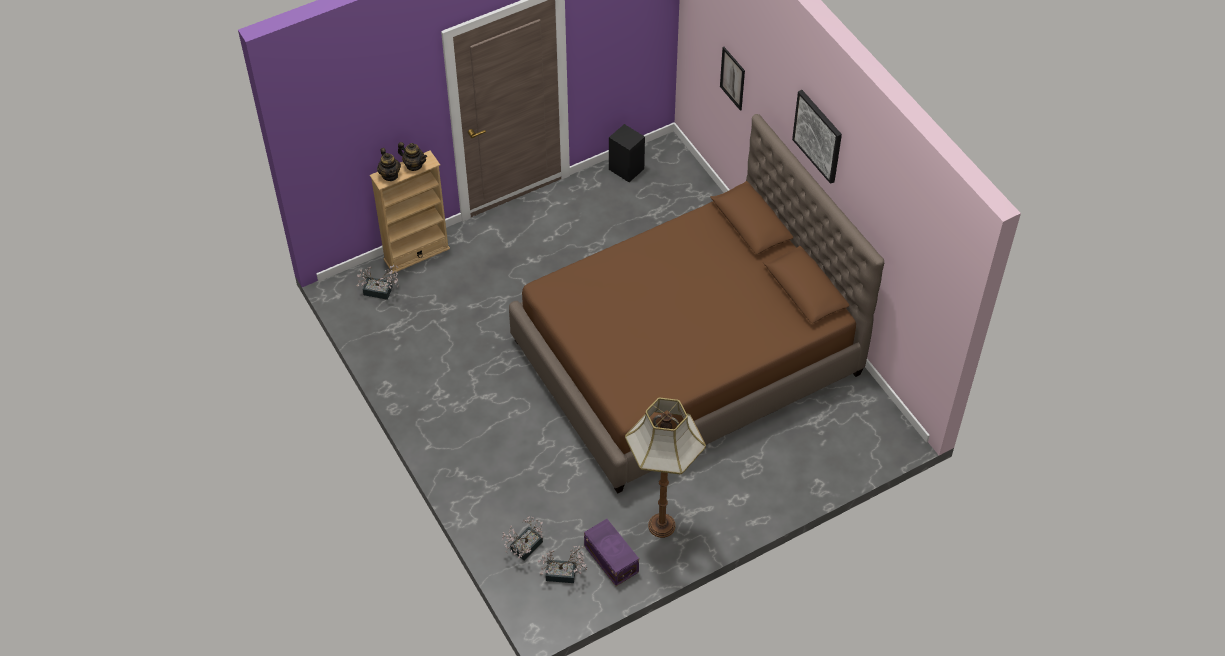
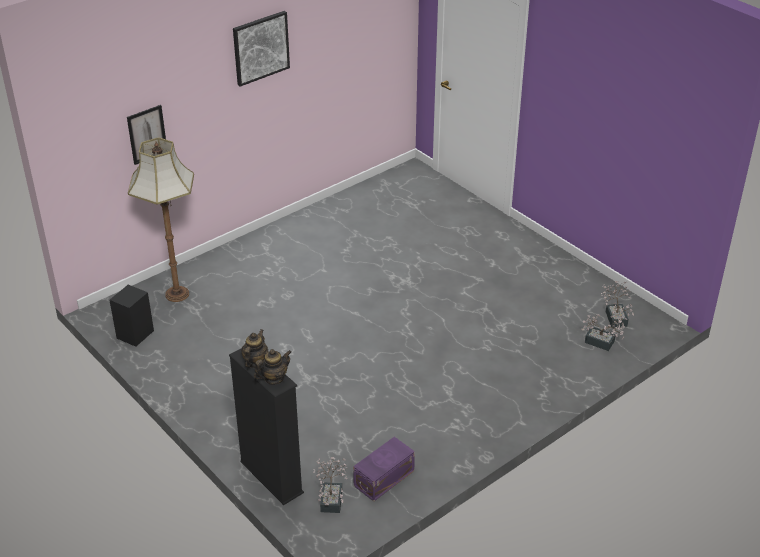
camera: 100 degrees left, 15 degrees down
(416, 254) = (271, 477): beige bookcase -> black bookcase
(611, 558) = (587, 293): purple storage box -> purple storage box (382, 478)
(661, 524) = (543, 270): floor lamp -> floor lamp (176, 294)
(686, 357) = (367, 273): brown bed -> none

